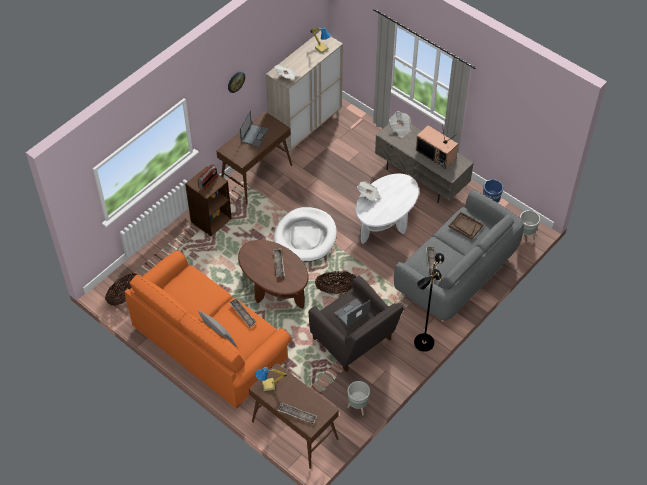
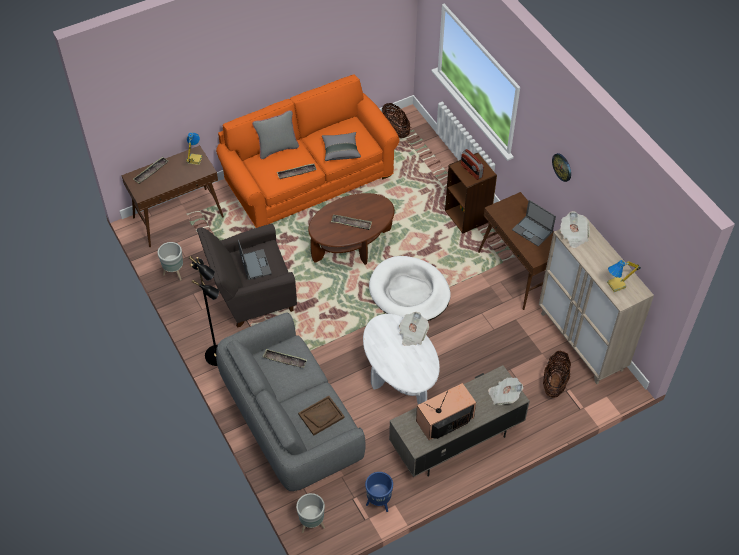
camera: 110 degrees right, 0 degrees up
(204, 290) = (341, 151): none -> grey pillow
(336, 289) = (324, 298): basket -> basket (554, 383)

